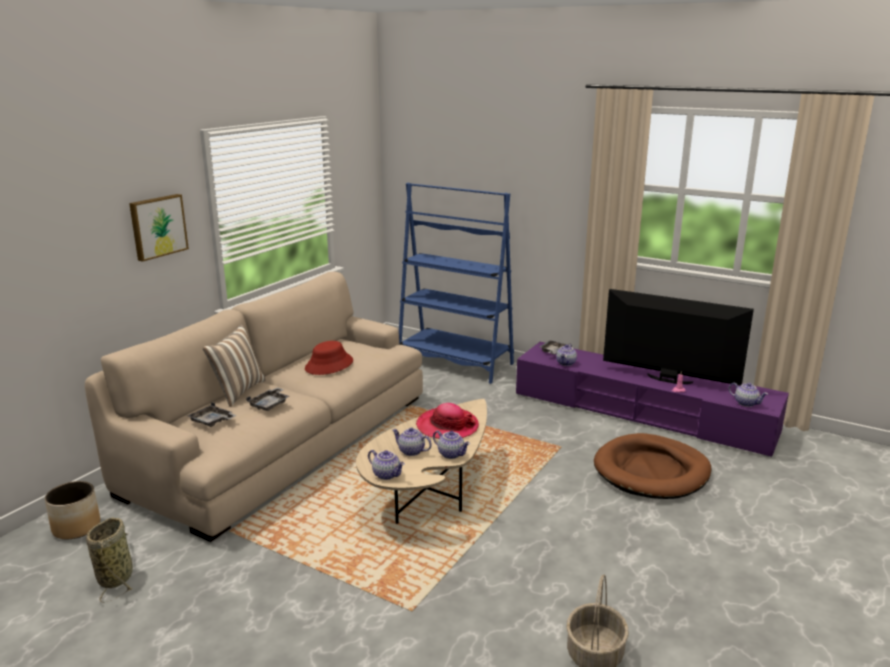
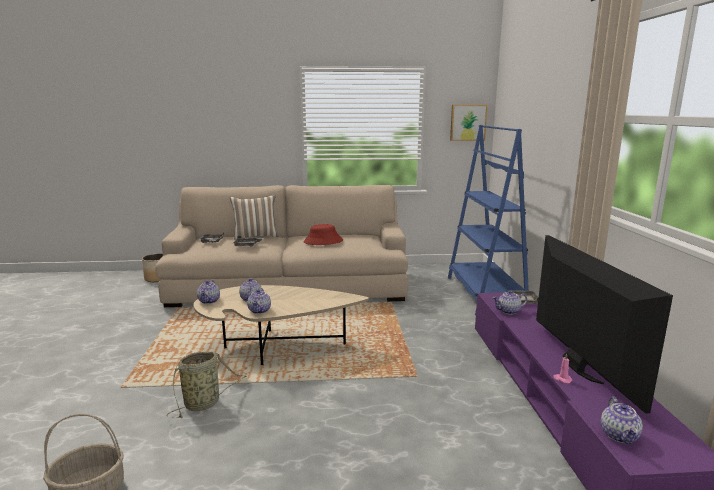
camera: 55 degrees right, 5 degrees down
(116, 576) = (119, 300): basket -> basket (204, 403)
(157, 226) = (256, 124): picture -> picture (468, 122)
(447, 426) = (303, 298): hat -> none
(651, 471) = (442, 440): brown dog bed -> none

